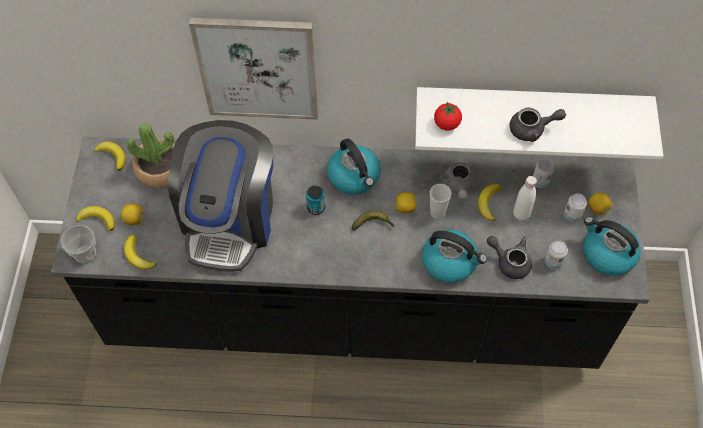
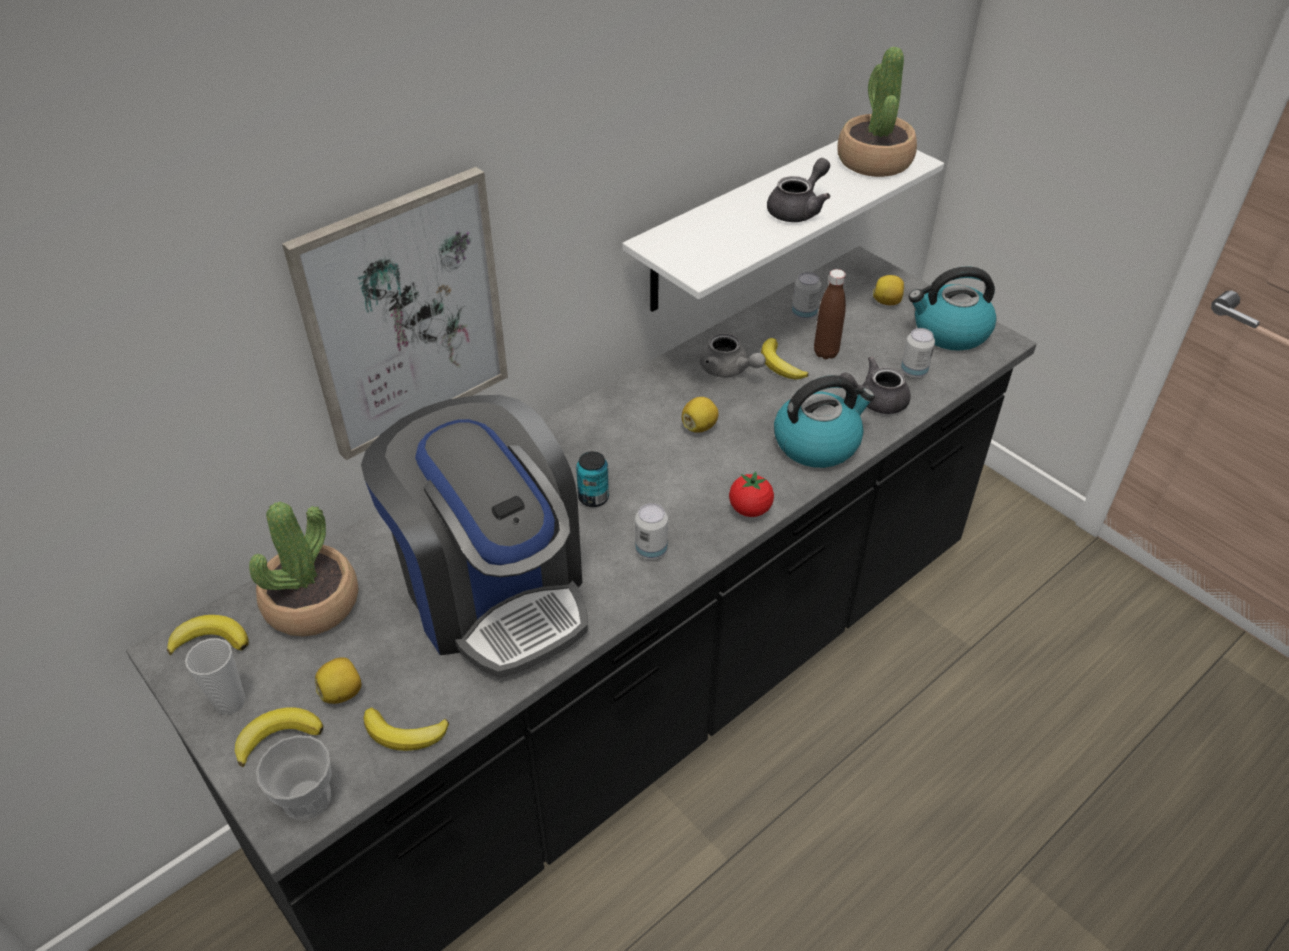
camera: 45 degrees left, 15 degrees down
(354, 177) = (600, 436): kettle -> none
(373, 224) = (685, 466): banana -> none
(437, 212) = (740, 408): cup -> cup (230, 702)
(447, 124) = (704, 254): tomato -> tomato (750, 509)
(521, 214) = (825, 353): white bottle -> brown bottle
(572, 215) = (873, 322): can -> can (651, 550)
(621, 125) = (874, 161): none -> potted plant

